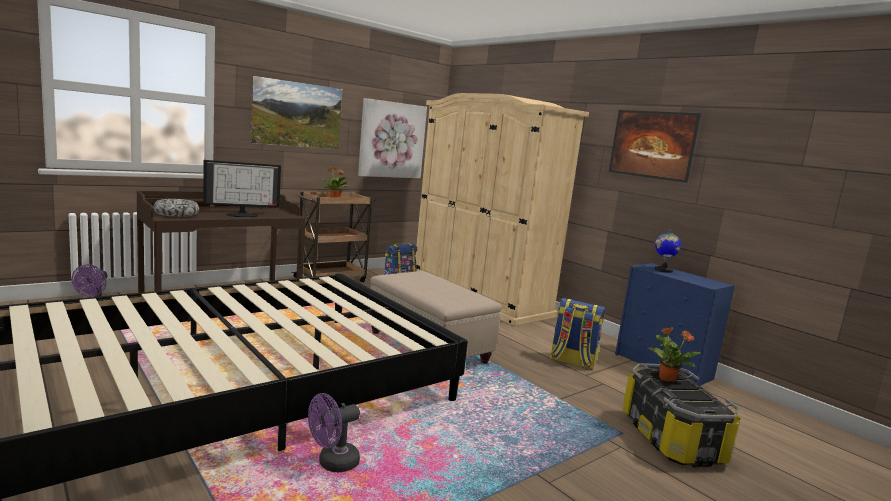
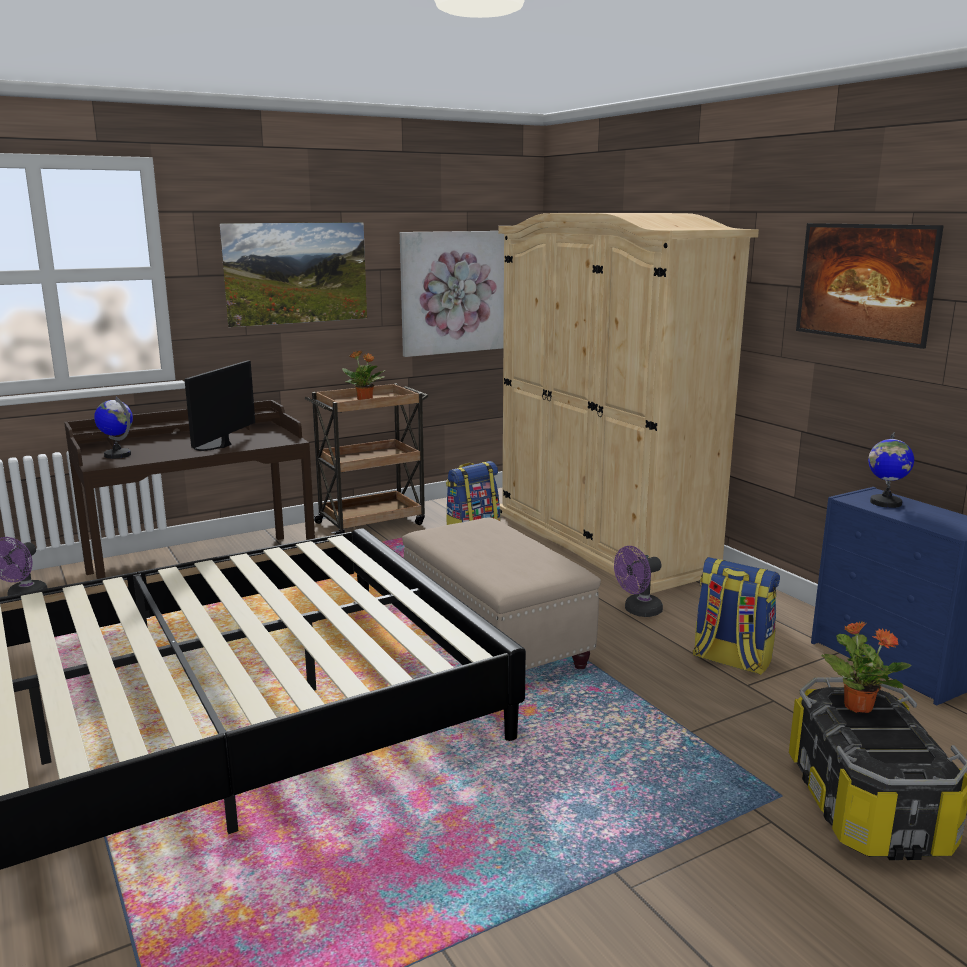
camera: 10 degrees right, 5 degrees up
(176, 214) = (117, 455): bowl -> globe
(243, 214) = (215, 445): monitor -> monitor turned 120 degrees clockwise
(332, 464) = (303, 854): purple fan -> purple fan (638, 611)

